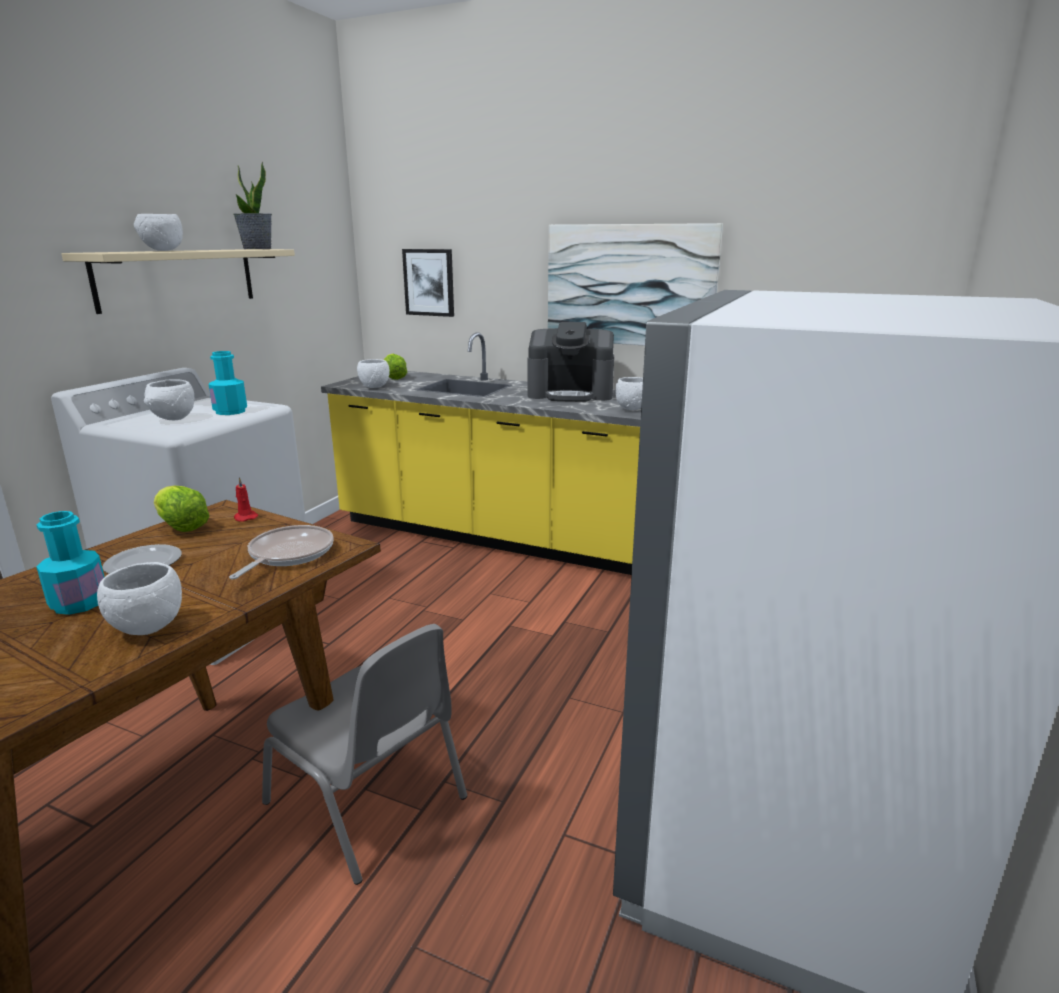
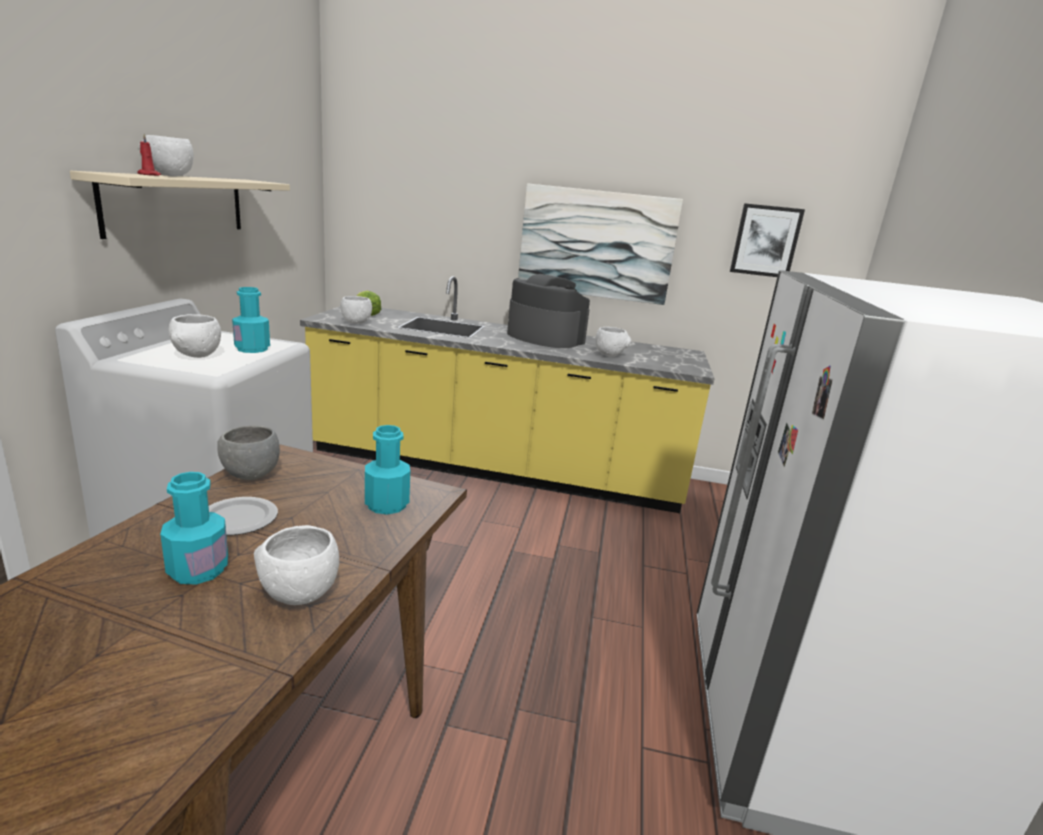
camera: 15 degrees left, 0 degrees up
(182, 527) = (250, 475): lettuce -> grey bowl
(245, 517) = (311, 463): red candle -> red candle (148, 175)
(257, 249) = (252, 180): potted plant -> none
(288, 555) = (387, 504): frying pan -> turquoise bottle
(369, 801) = (456, 737): grey chair -> none
(429, 282) = (401, 225): picture -> picture (765, 241)
(571, 394) = (544, 337): coffee machine -> coffee machine turned 135 degrees counterclockwise

